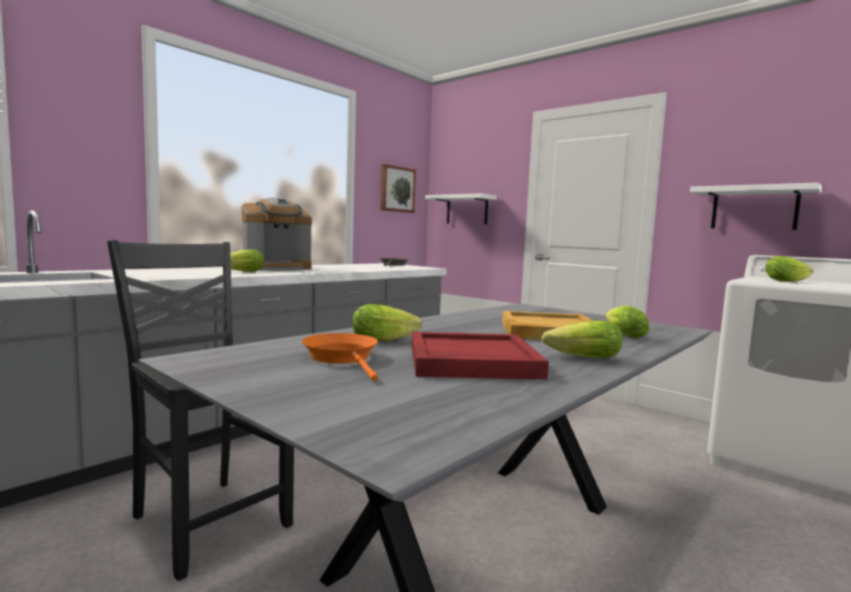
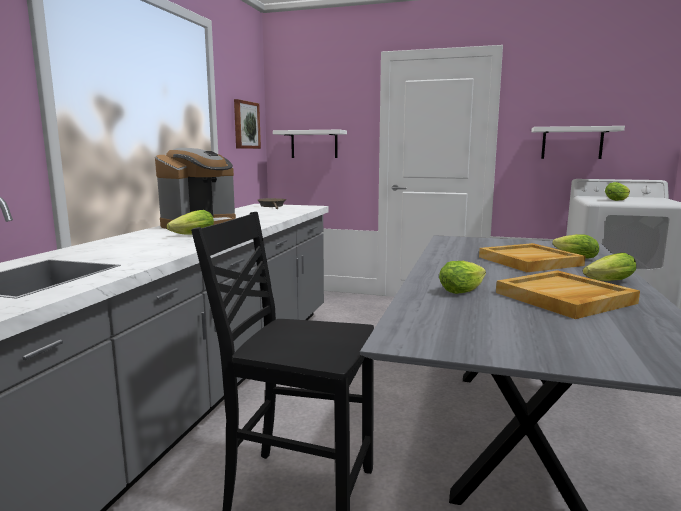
camera: 25 degrees left, 5 degrees up
(343, 358) = (491, 314): orange frying pan -> none
(470, 361) = (564, 298): red tray -> beige tray

